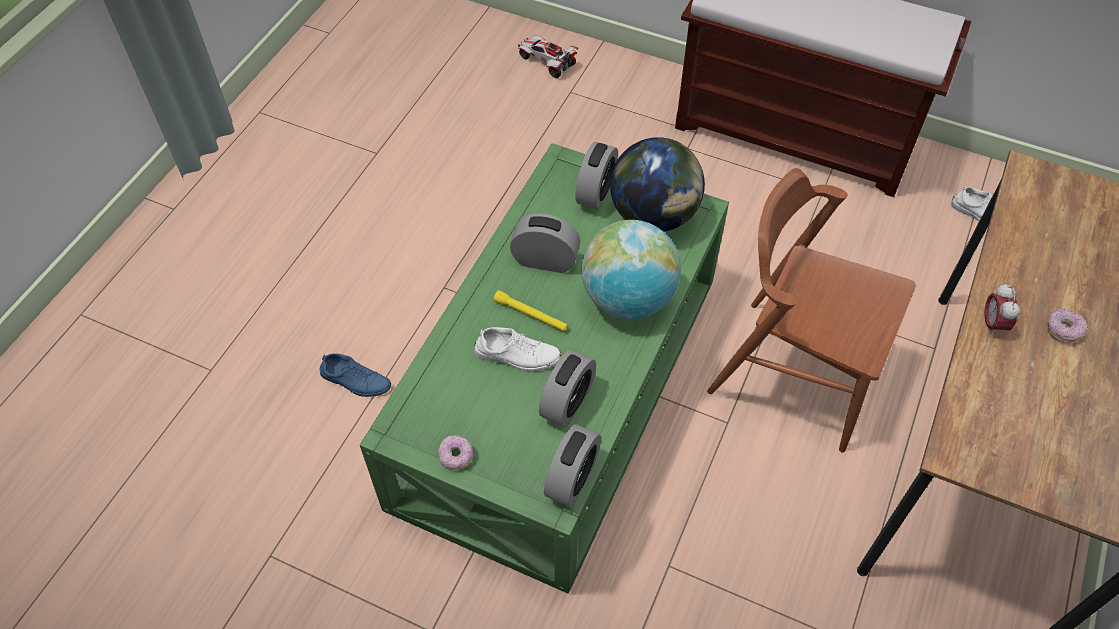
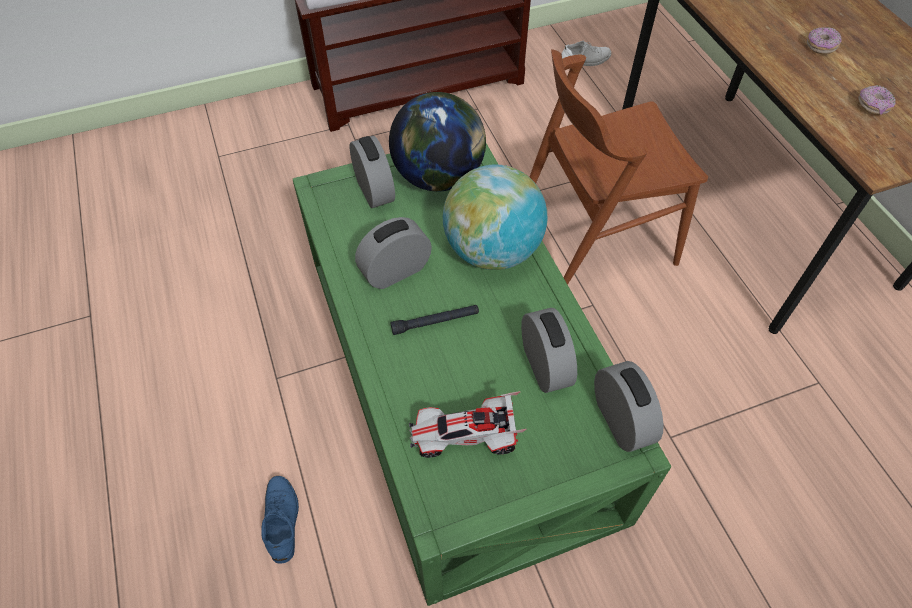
camera: 45 degrees left, 0 degrees up
(355, 380) = (282, 519): blue shoe -> blue shoe turned 75 degrees counterclockwise
(456, 456) = (515, 489): donut -> donut (872, 106)
(517, 355) = (463, 363): white shoe -> none
(531, 315) = (435, 322): yellow flashlight -> black flashlight
(547, 62) = (173, 146): toy car -> toy car (466, 436)
(992, 324) = (784, 70): alarm clock -> none

